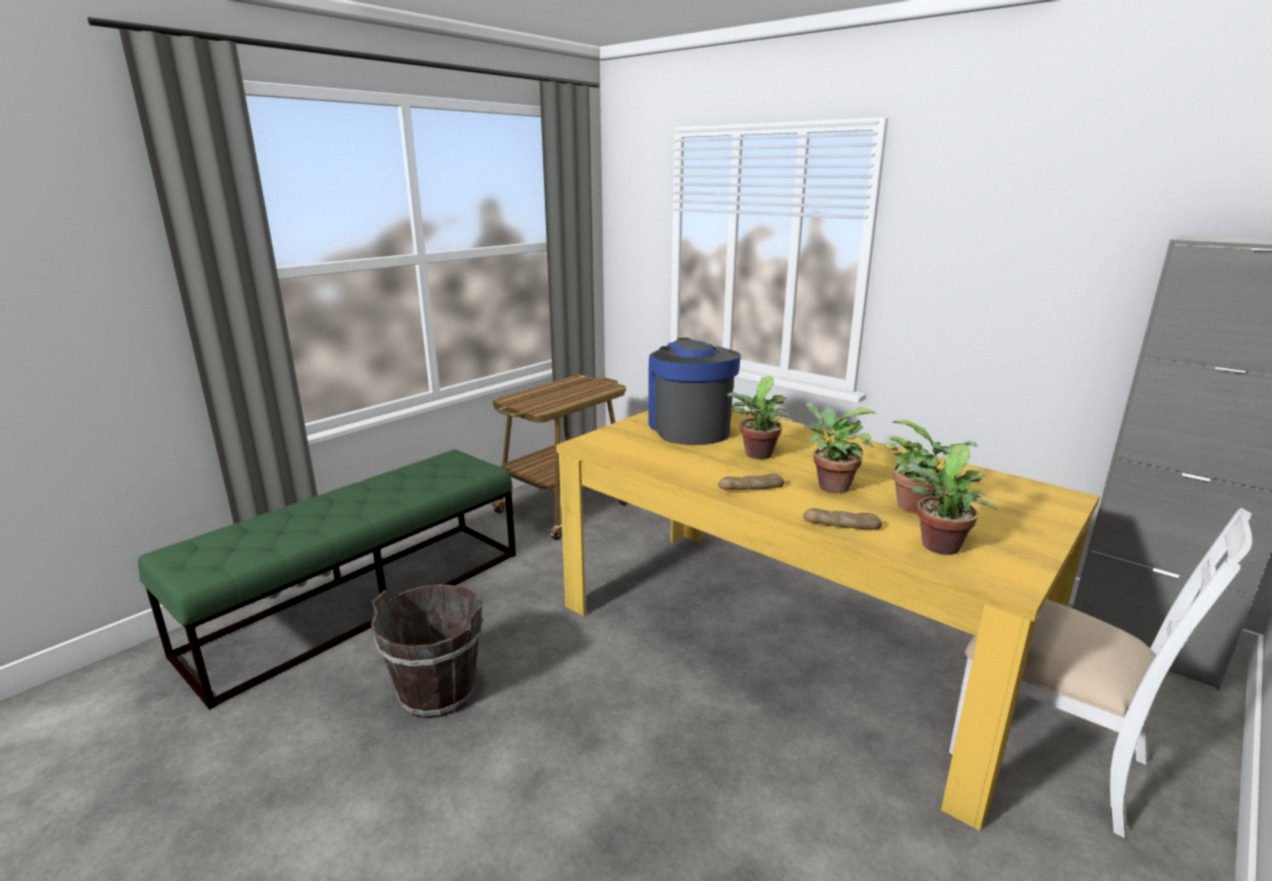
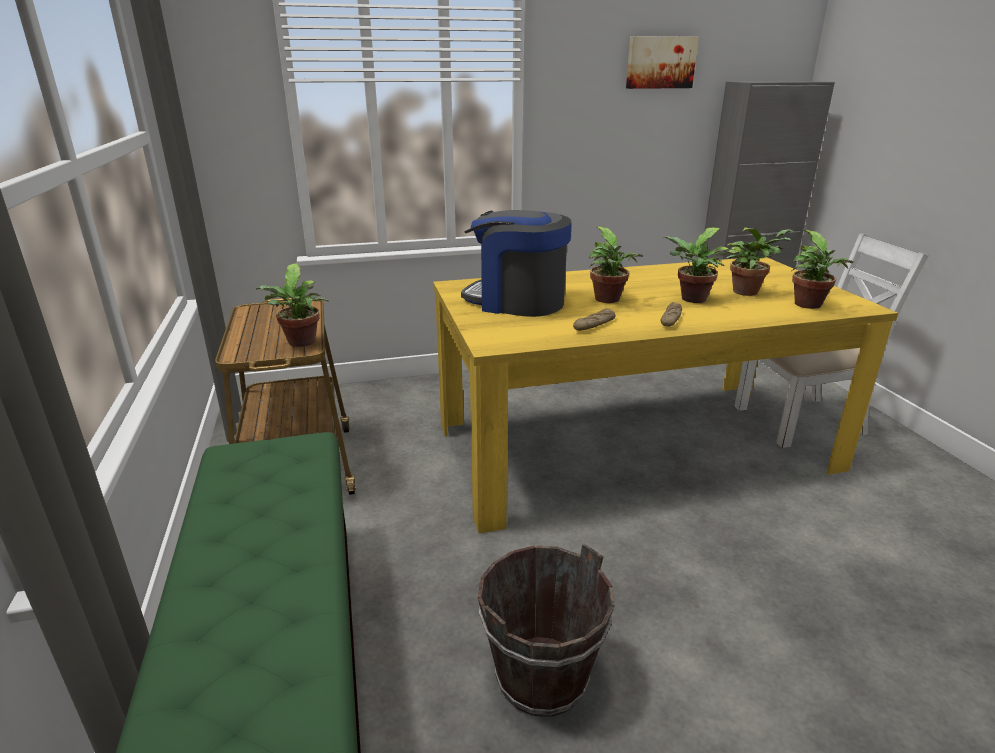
camera: 55 degrees left, 5 degrees up
(545, 406) = (301, 343): none -> potted plant
(841, 525) = (759, 316): bread -> bread (594, 325)
(1065, 204) = (660, 62): none -> picture

